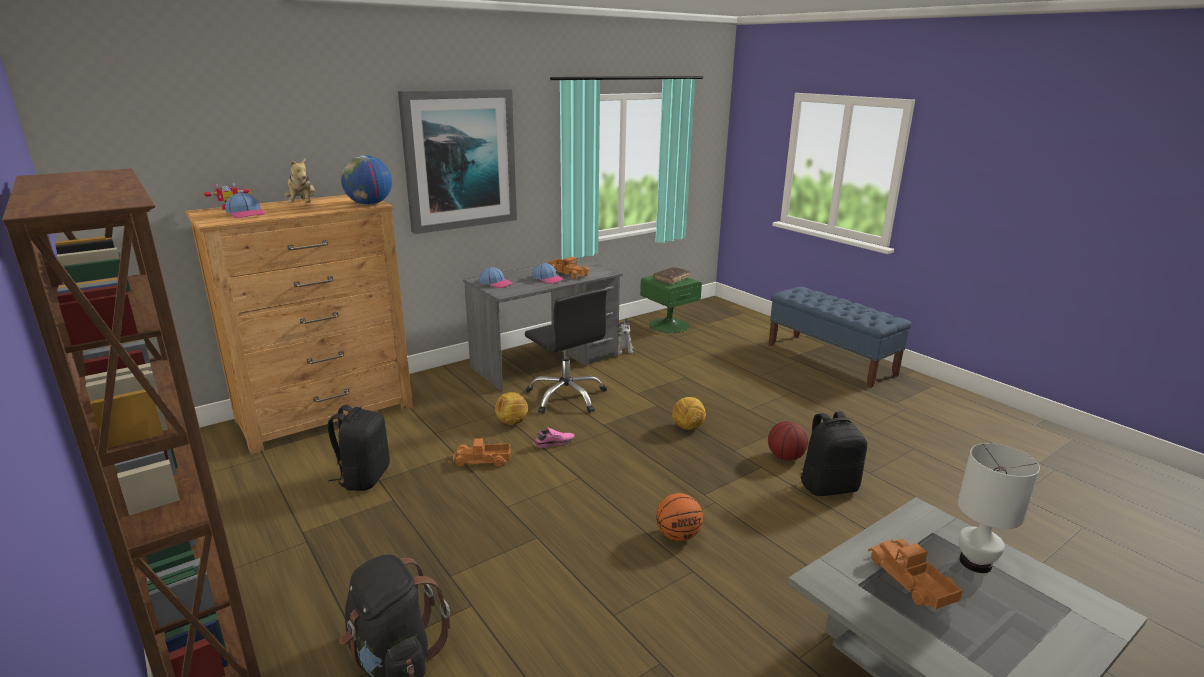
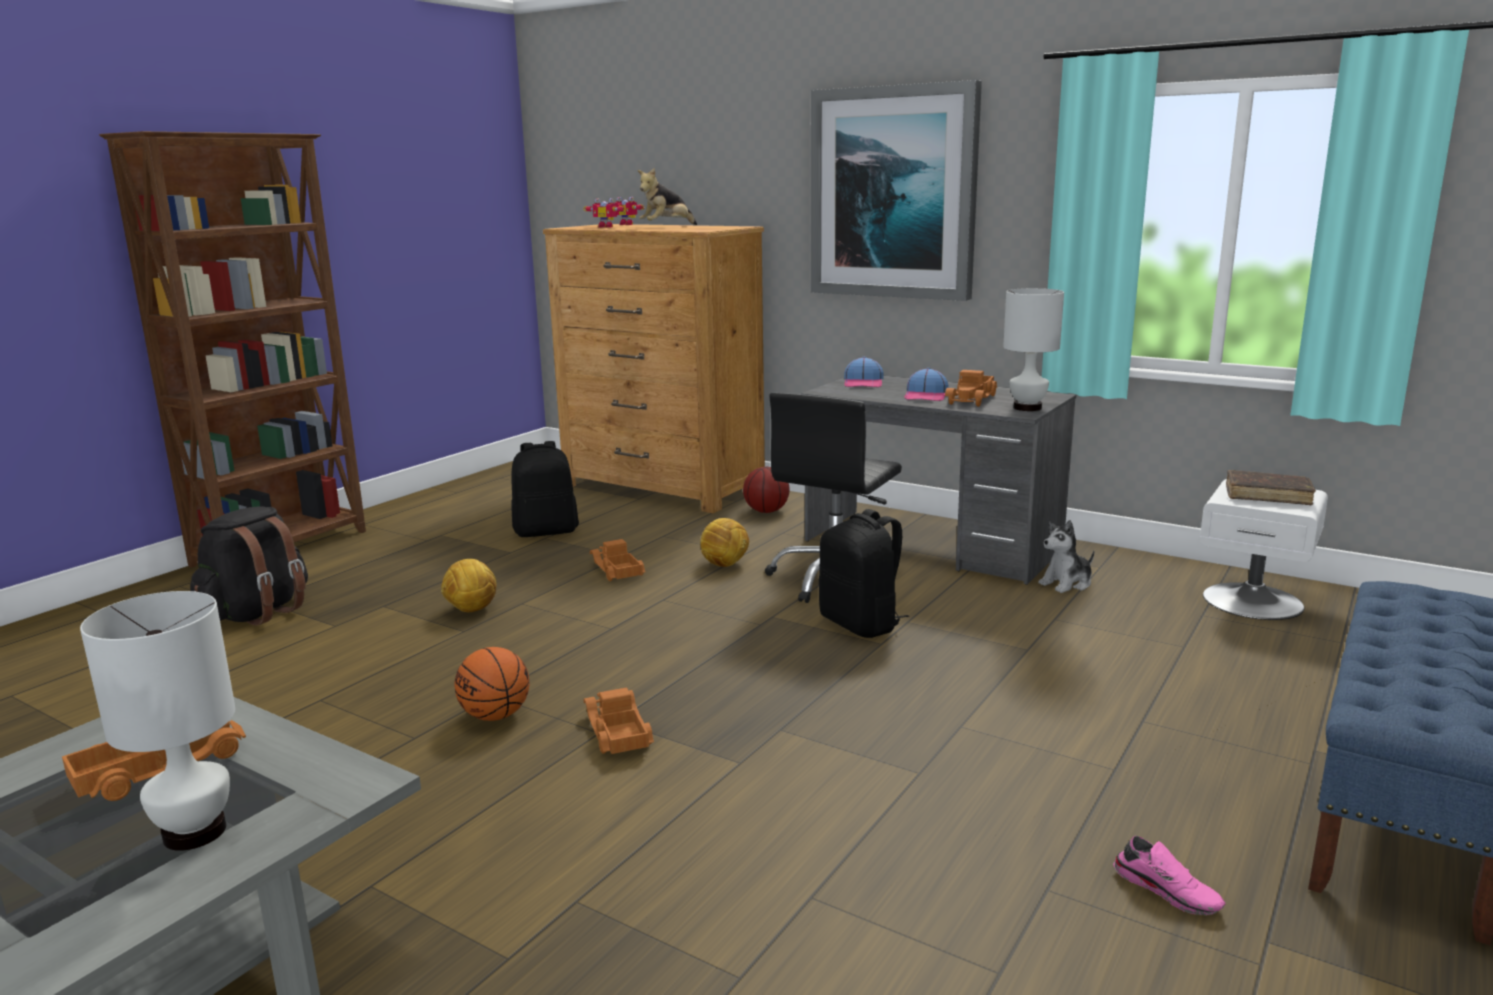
camera: 70 degrees right, 5 degrees down
(246, 214) = (607, 227): cap -> toy robot
(369, 204) = (698, 230): globe -> none
(554, 442) = (691, 597): pink shoe -> pink shoe (1168, 890)
(599, 269) = (1028, 408): none -> white table lamp
(668, 325) = (1253, 600): green nightstand -> white nightstand
(688, 427) = (826, 679): football -> football (471, 610)
(717, 496) = (617, 733): none -> toy truck
(785, 457) = (798, 785): basketball -> basketball (767, 511)
(828, 486) = (715, 843): black backpack -> black backpack (861, 624)

